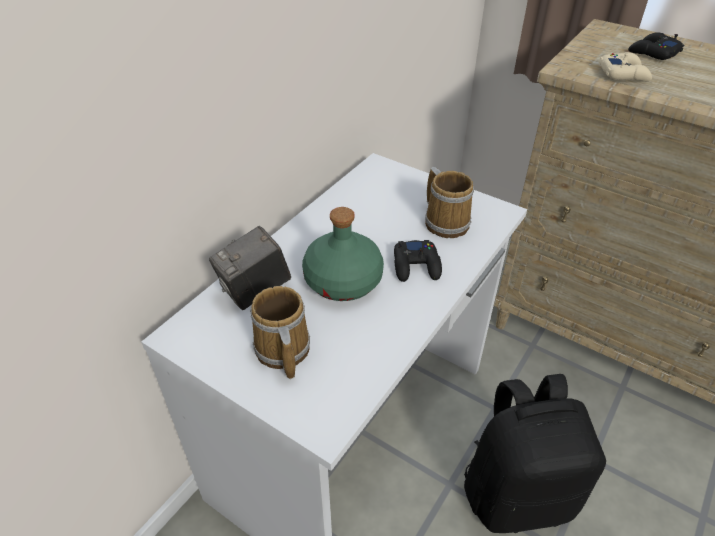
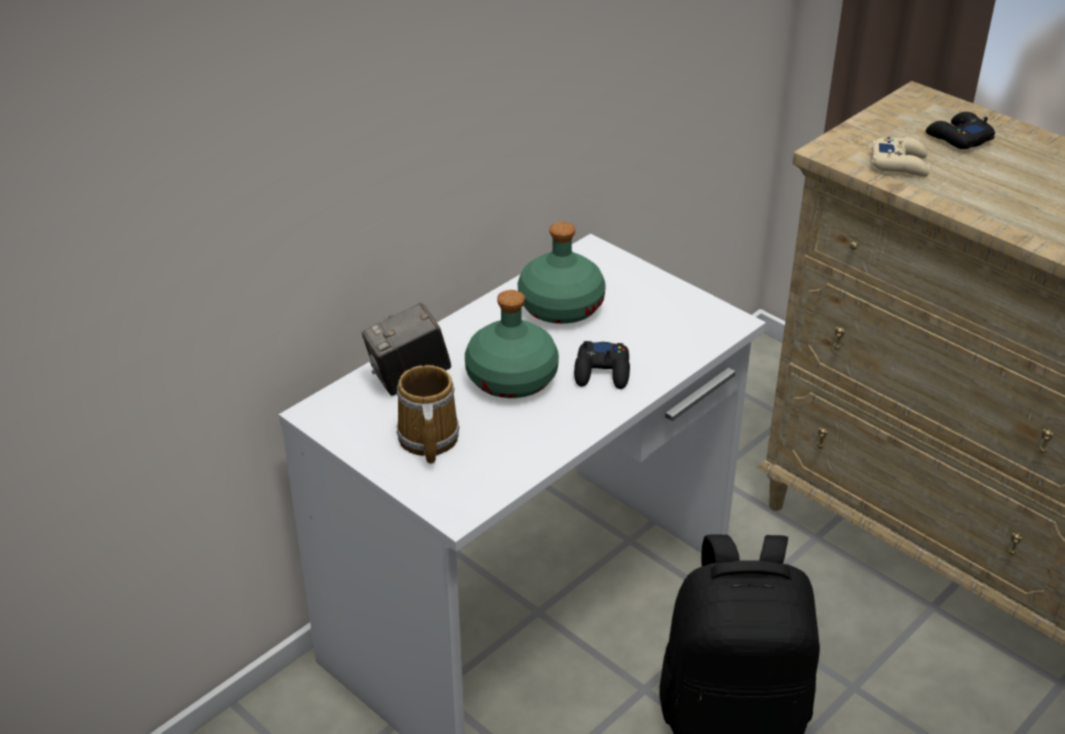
camera: 10 degrees right, 5 degrees down
(366, 212) = (560, 306): none -> green bottle
(446, 221) = (656, 326): mug -> none

